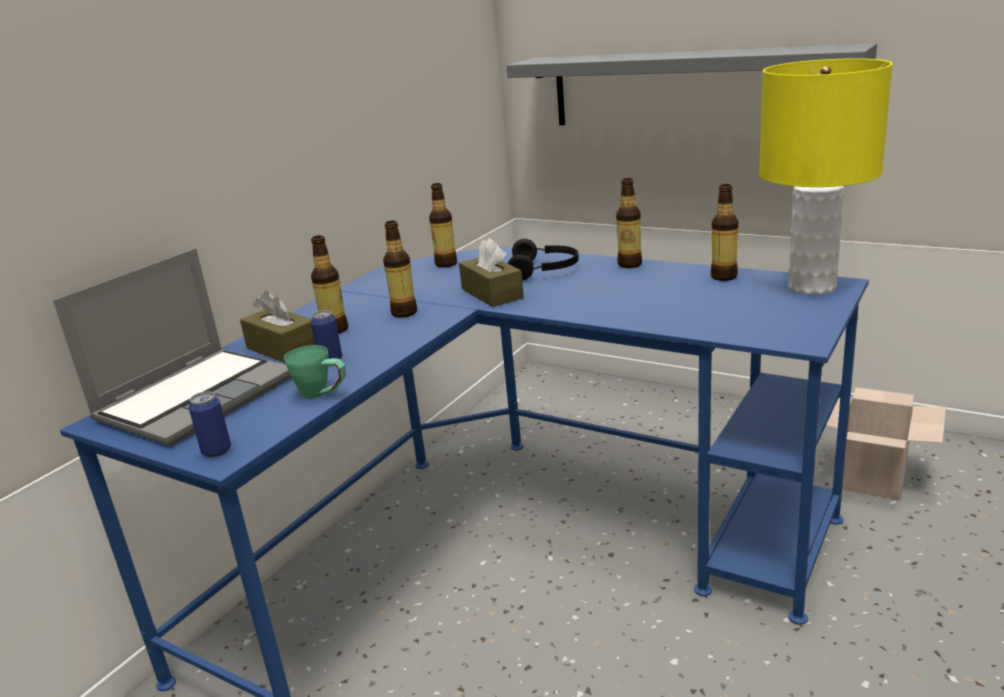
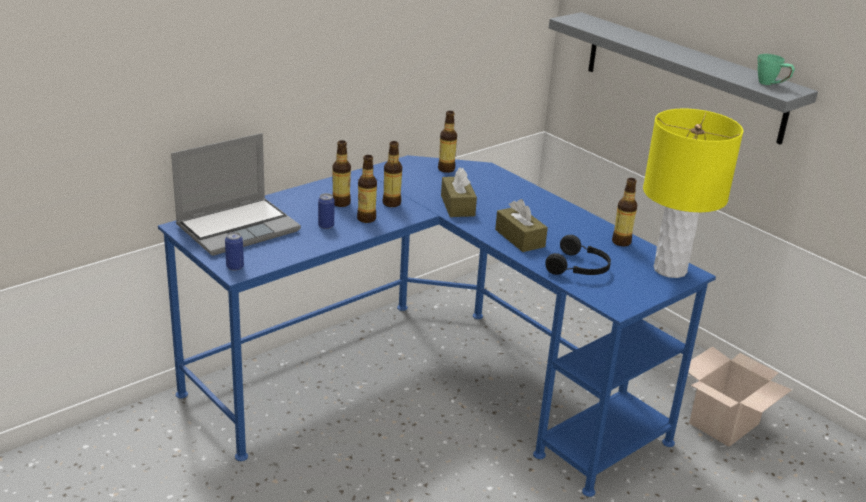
camera: 15 degrees right, 5 degrees up
(283, 349) = (302, 208): brown tissue box -> brown tissue box (519, 238)
(322, 394) = (308, 249): green mug -> green mug (771, 84)
(544, 270) = (507, 196): black headphones -> black headphones (579, 268)
(630, 264) = (568, 211): bottle -> bottle (366, 219)

